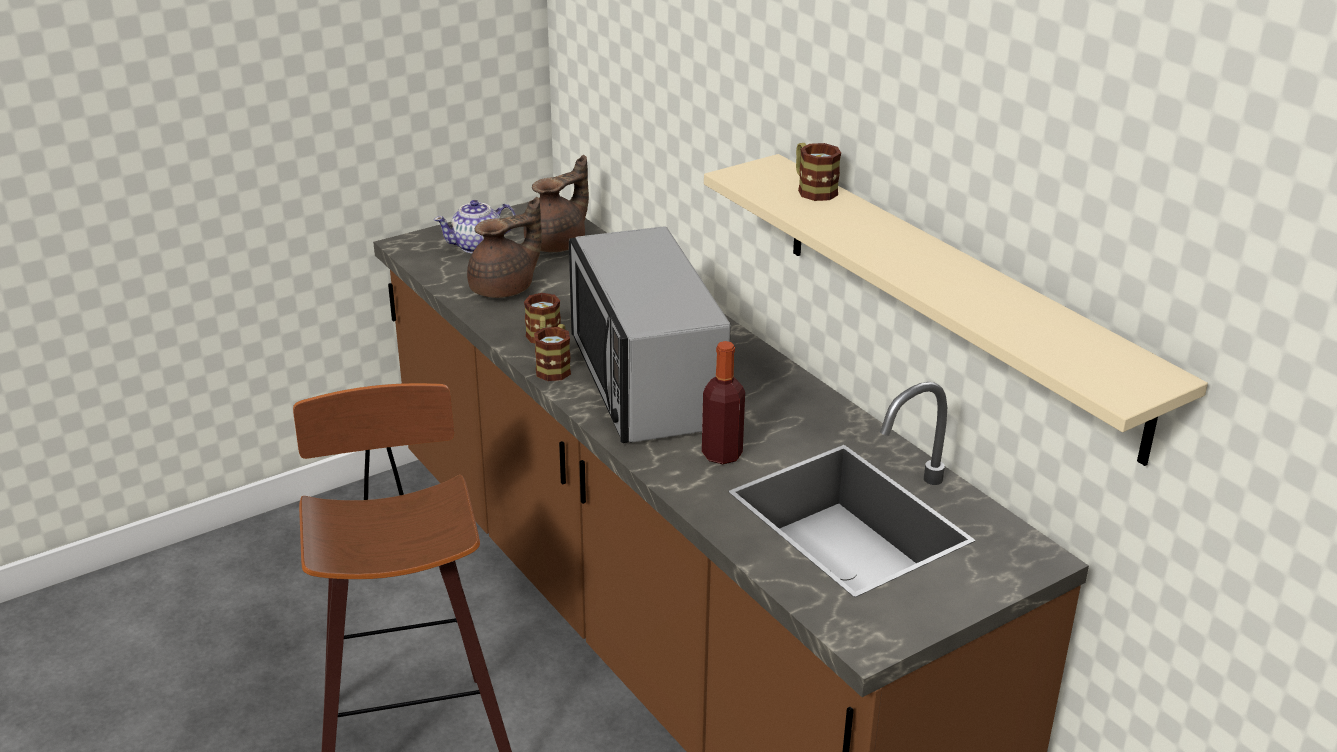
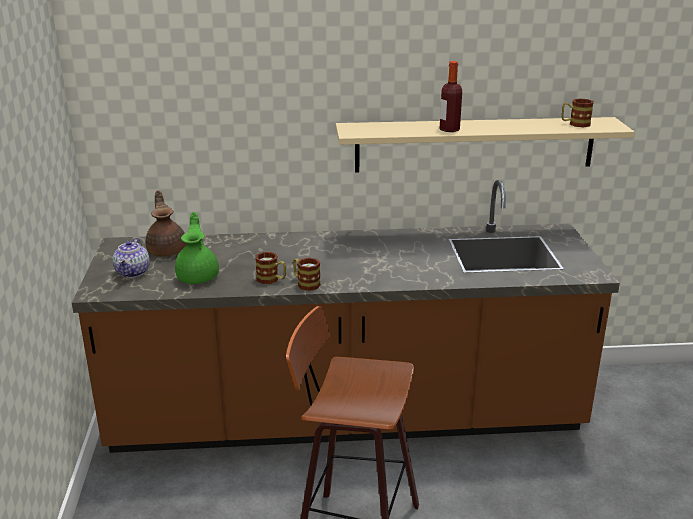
camera: 60 degrees left, 5 degrees down
(505, 289) = (198, 276): brown teapot -> green teapot
(644, 382) = (347, 266): microwave -> none
(722, 454) = (432, 265): bottle -> bottle (449, 129)
(812, 189) = (386, 125): mug -> mug (575, 124)

